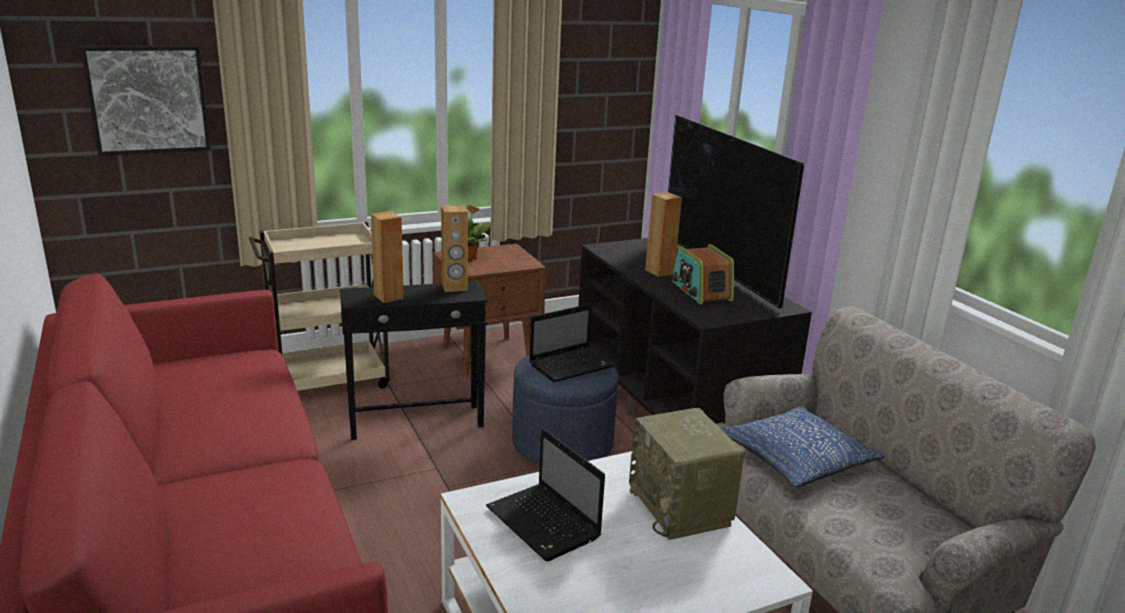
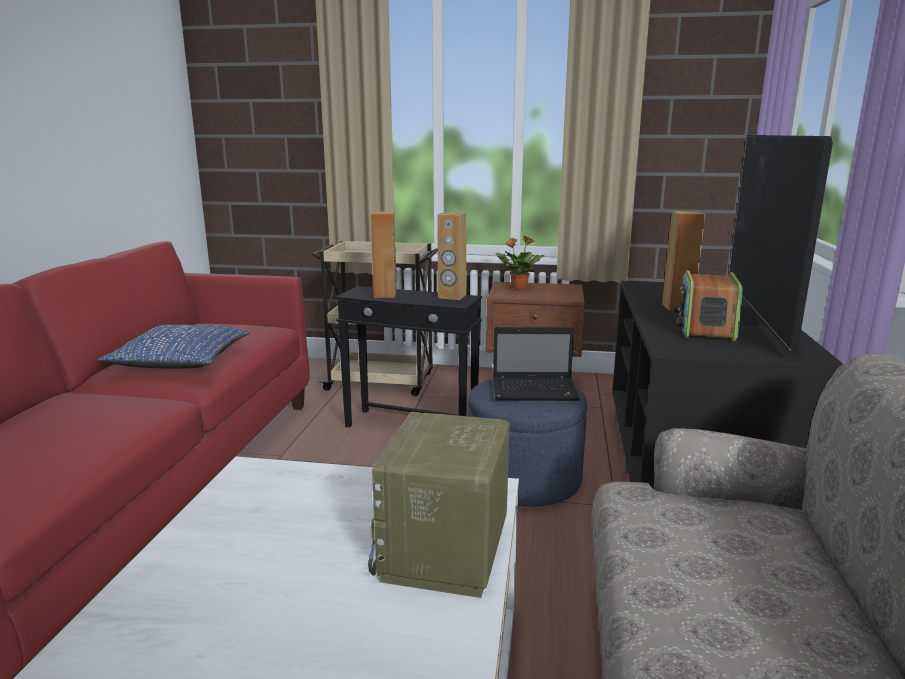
camera: 35 degrees right, 5 degrees down
(148, 99) = (277, 128): picture -> none
(545, 524) = (277, 514): laptop -> none
(796, 458) = (704, 552): blue pillow -> blue pillow (180, 360)

